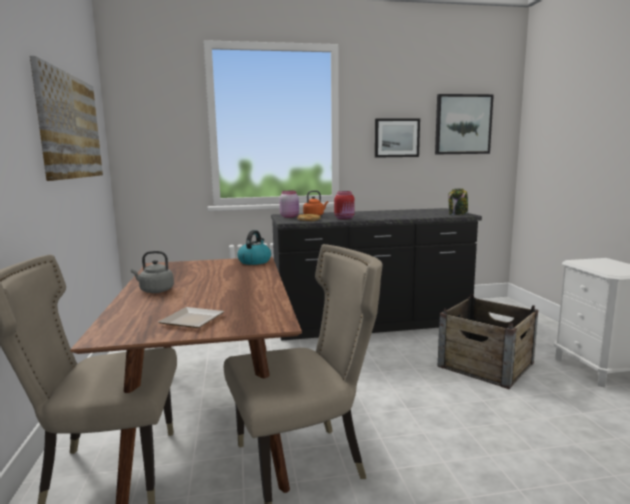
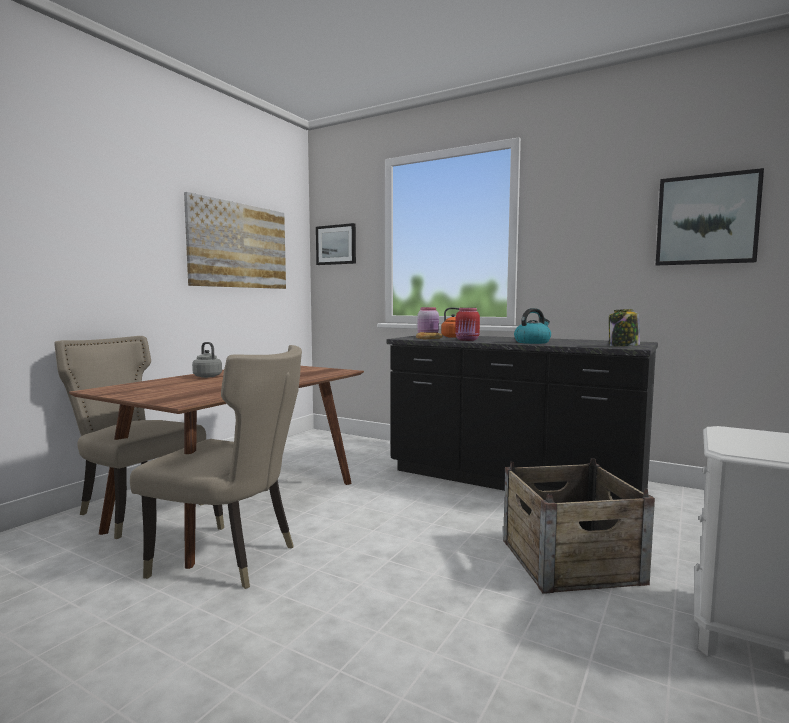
camera: 40 degrees right, 5 degrees down
(190, 321) = (154, 392): plate -> none
(254, 261) = (335, 371): kettle -> kettle (532, 342)
(396, 138) = (595, 245): picture -> picture (336, 244)

